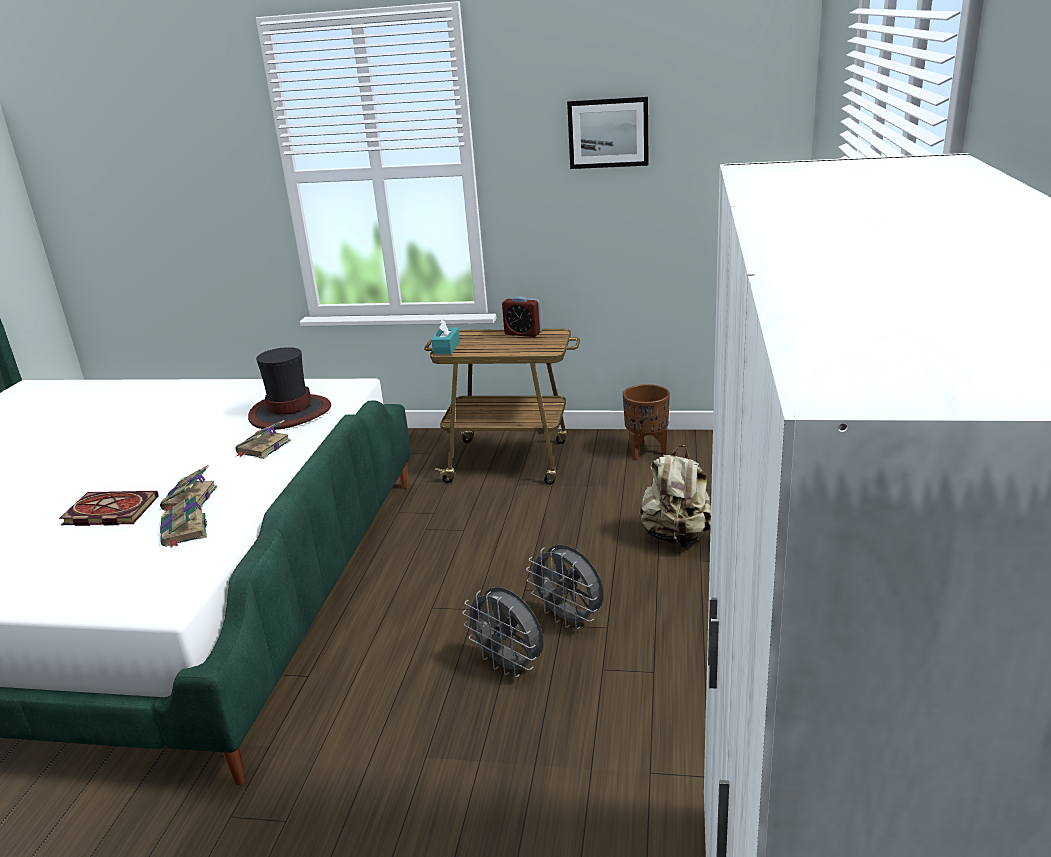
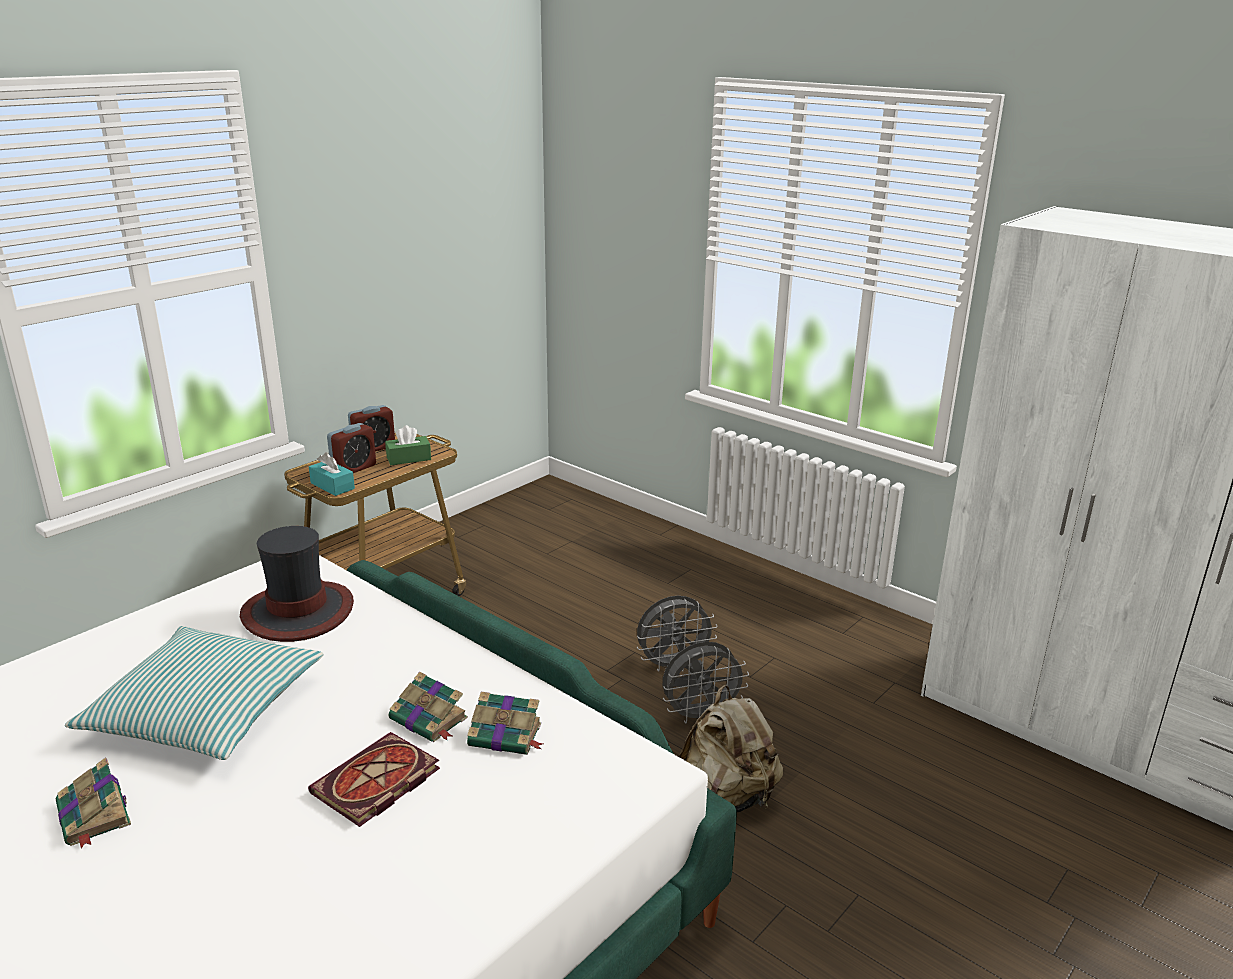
camera: 60 degrees left, 0 degrees up
(162, 437) = (205, 710): none -> pillow
(263, 448) = (367, 648): book -> book (94, 816)
(484, 342) = (354, 468): none -> alarm clock
(523, 347) = (408, 458): none -> green tissue box
(608, 133) = (396, 215): picture -> none
(647, 452) = (483, 534): brown planter -> none
(676, 537) = (625, 578): beige backpack -> beige backpack (725, 798)

